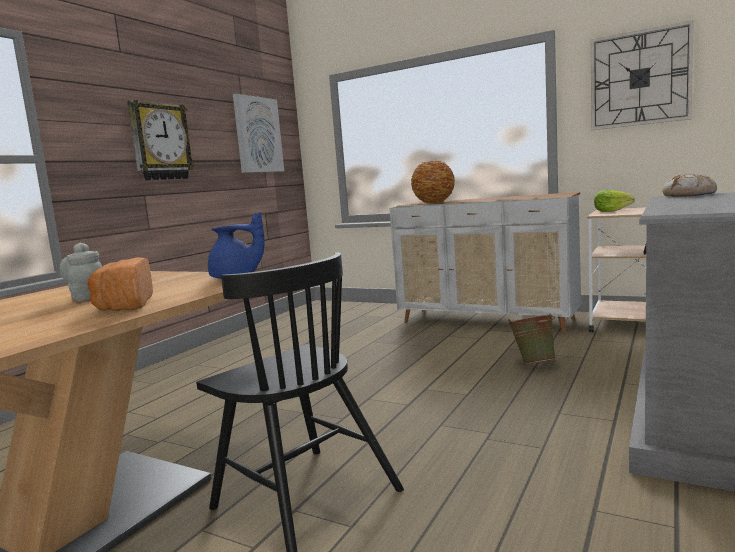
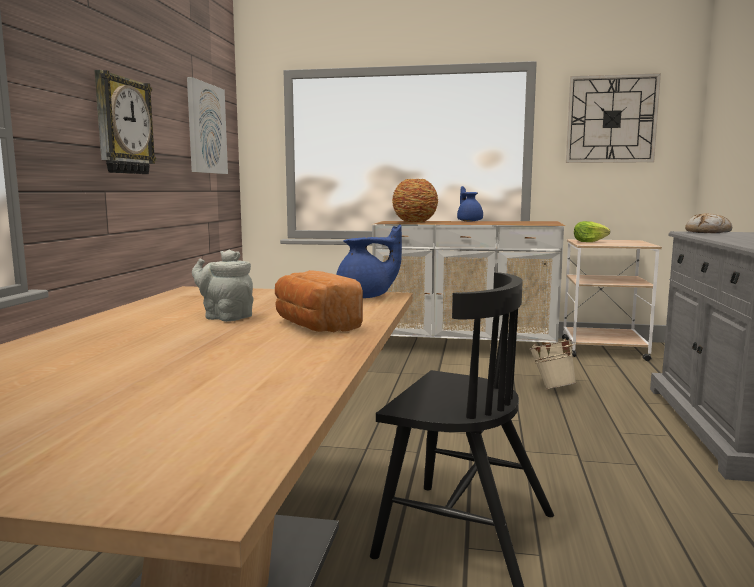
camera: 20 degrees left, 0 degrees up
(487, 198) = (469, 221): none -> blue teapot
(534, 363) = (551, 388): green bucket -> beige bucket

